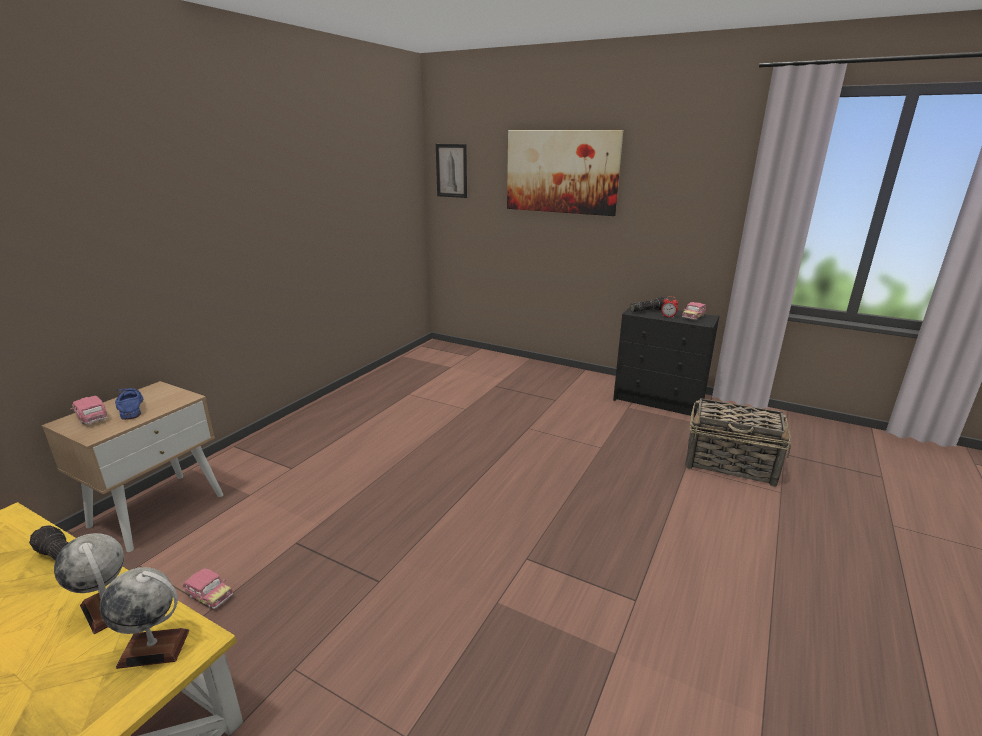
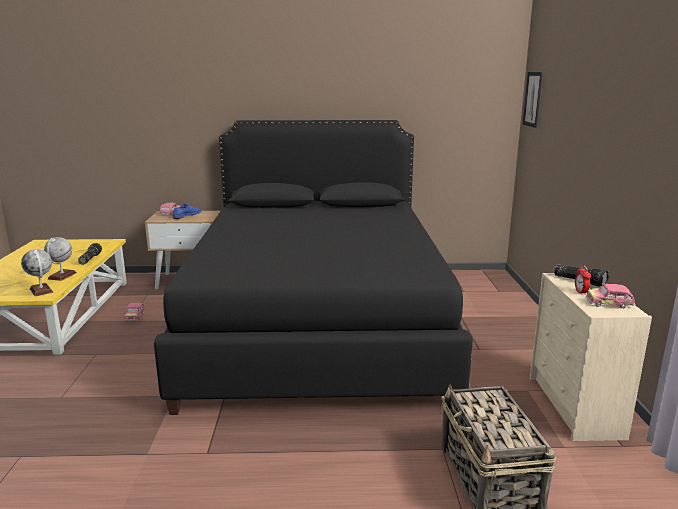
camera: 60 degrees right, 5 degrees down
(428, 454) = (317, 325): none -> black bed
(561, 172) = (588, 103): picture -> none
(659, 401) = (575, 407): black dresser -> beige dresser

